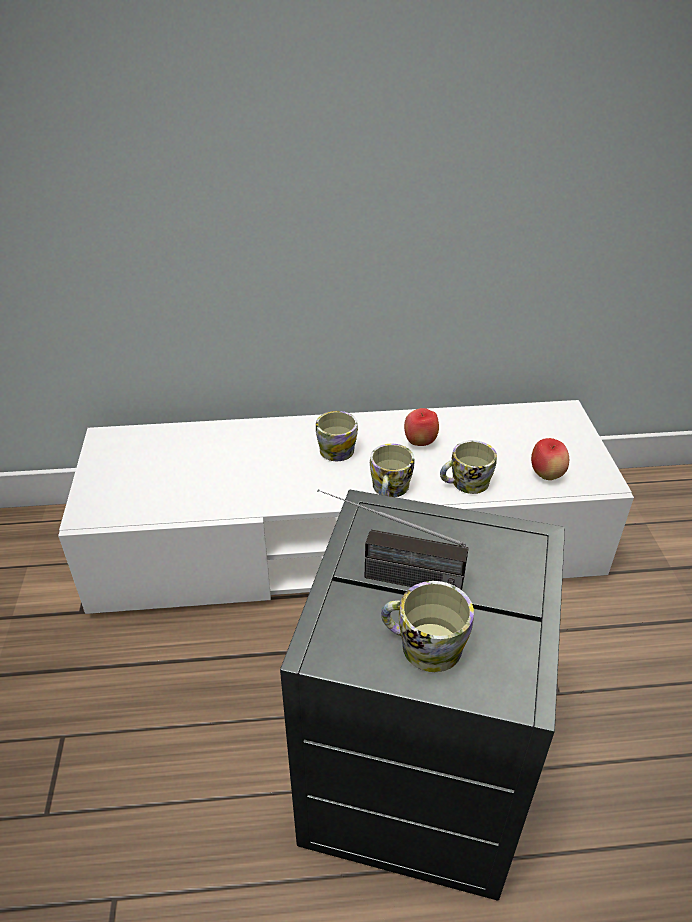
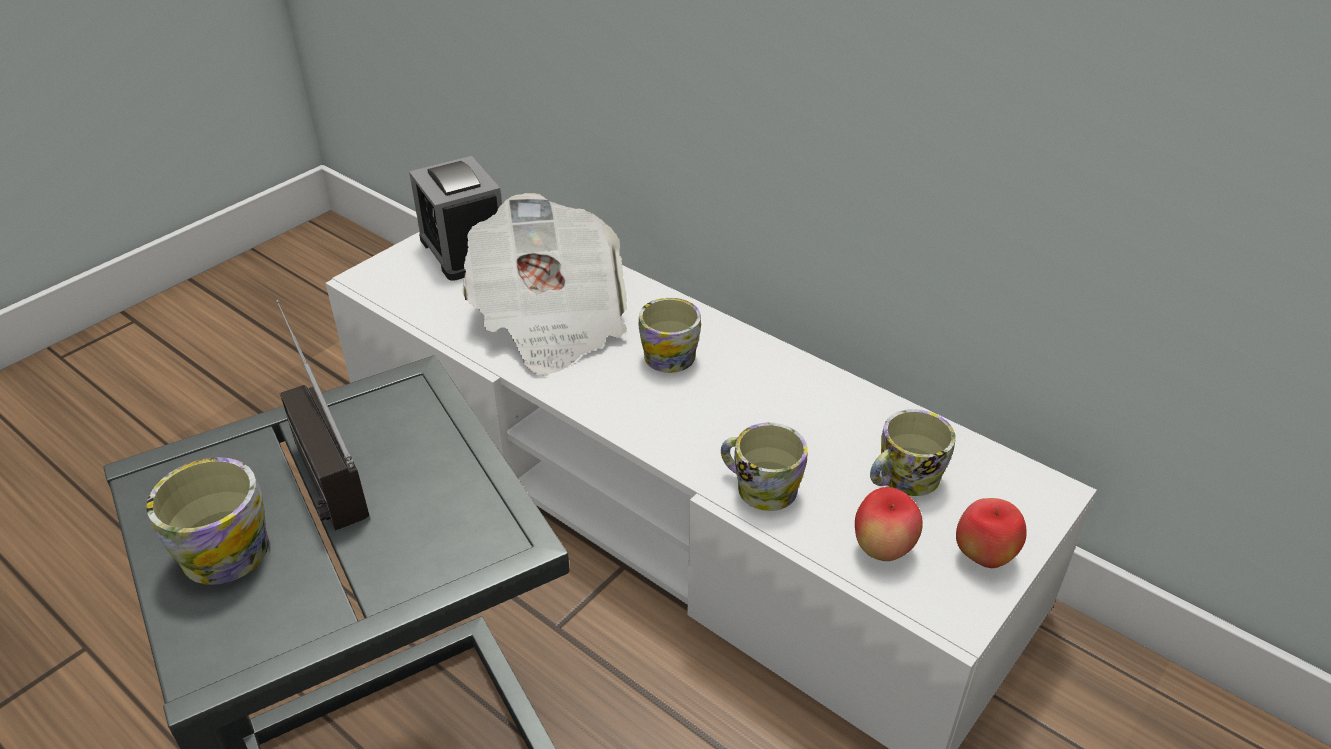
camera: 45 degrees right, 0 degrees up
(127, 463) = (464, 250): none -> alarm clock
(244, 471) = (549, 320): none -> newspaper
(389, 490) = (661, 435): mug -> mug (902, 479)
(420, 442) = (778, 406): apple -> apple (983, 556)

